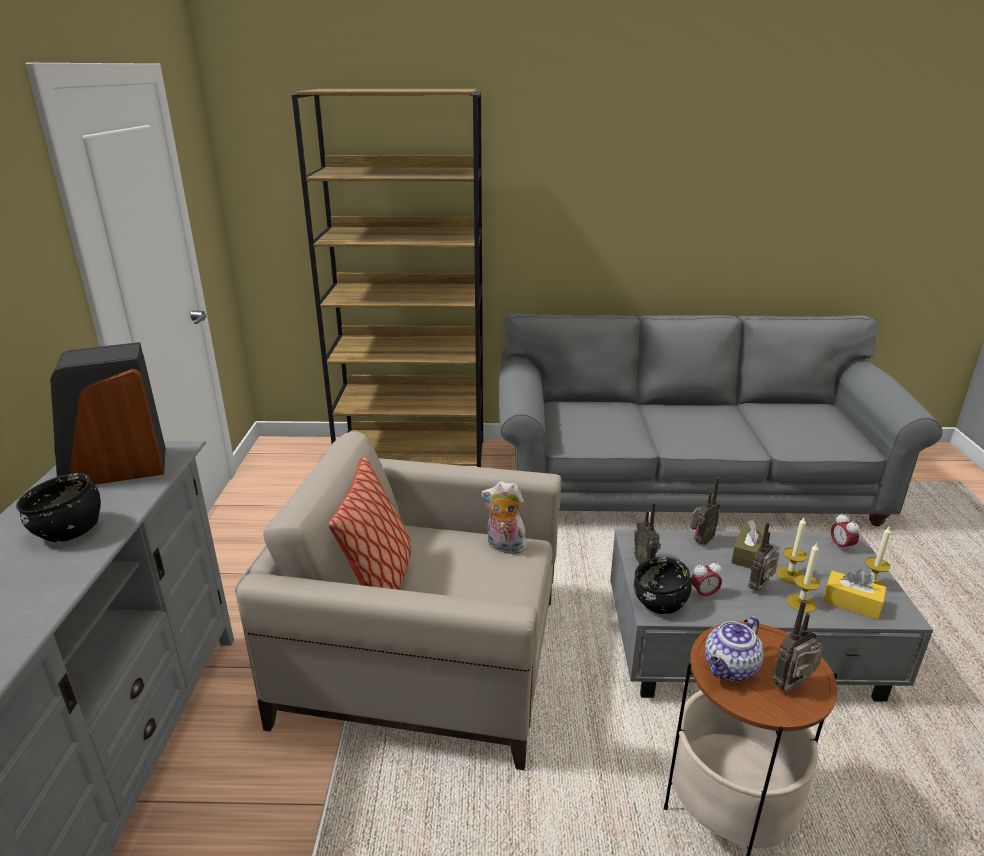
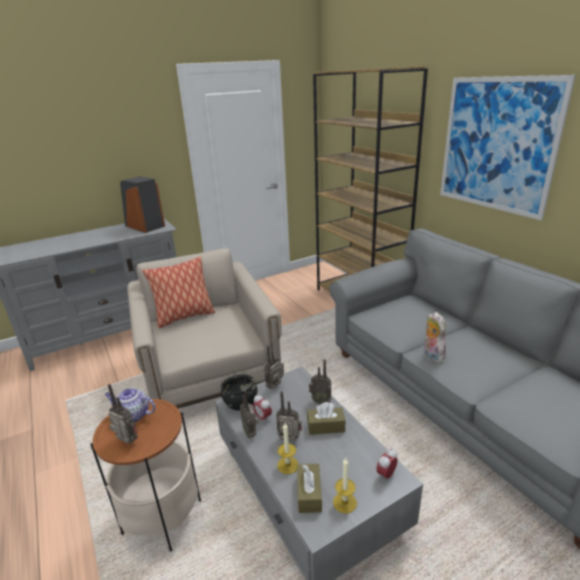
camera: 60 degrees right, 0 degrees up
(69, 530) = (100, 236): black bowl -> none
(504, 547) = (241, 336): plush toy -> plush toy (431, 355)
(596, 187) = (496, 145): none -> picture
(728, 613) = (251, 433): none -> radio
(790, 575) = (318, 452): candle -> none
(851, 603) = (309, 493): yellow tissue box -> brown tissue box

